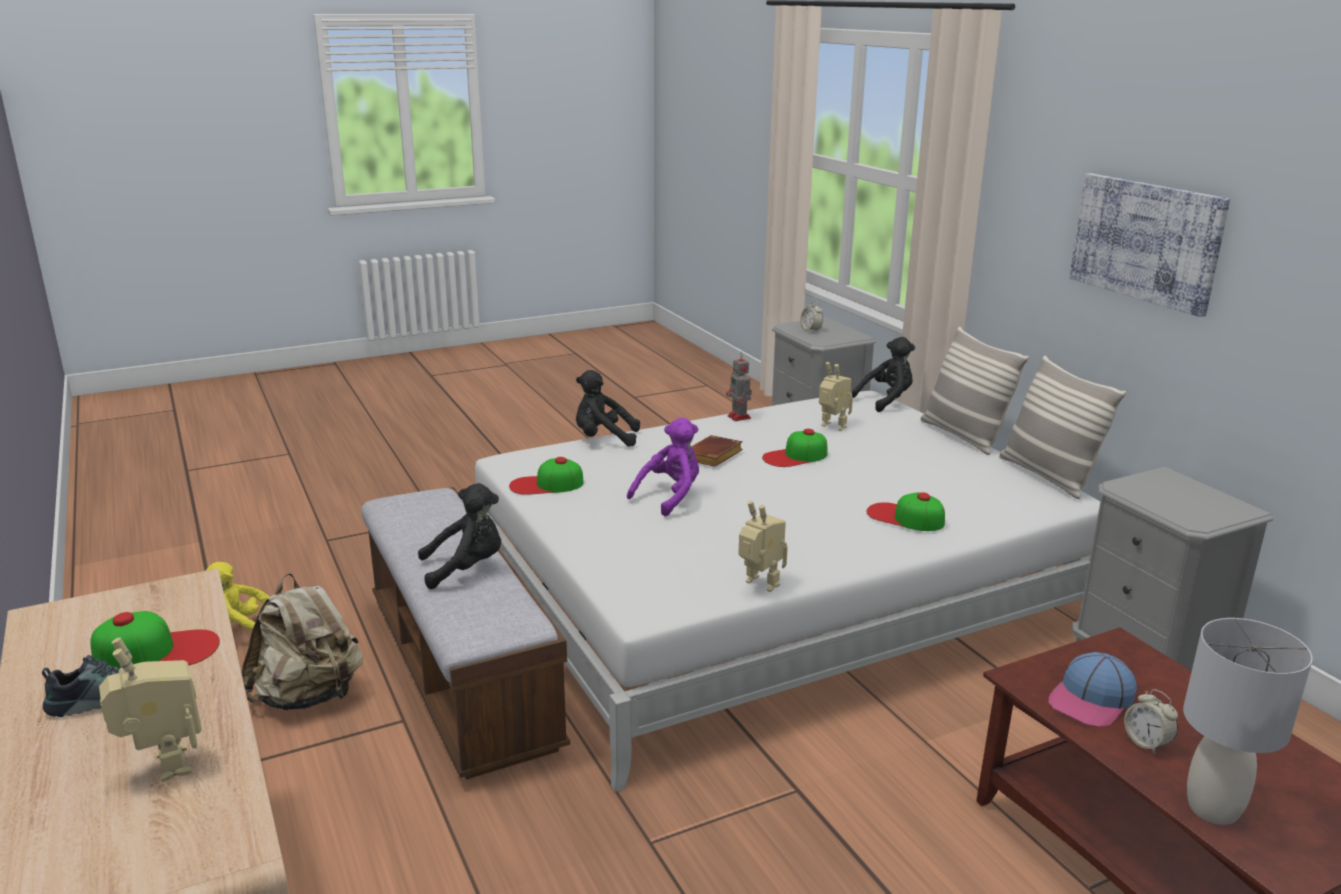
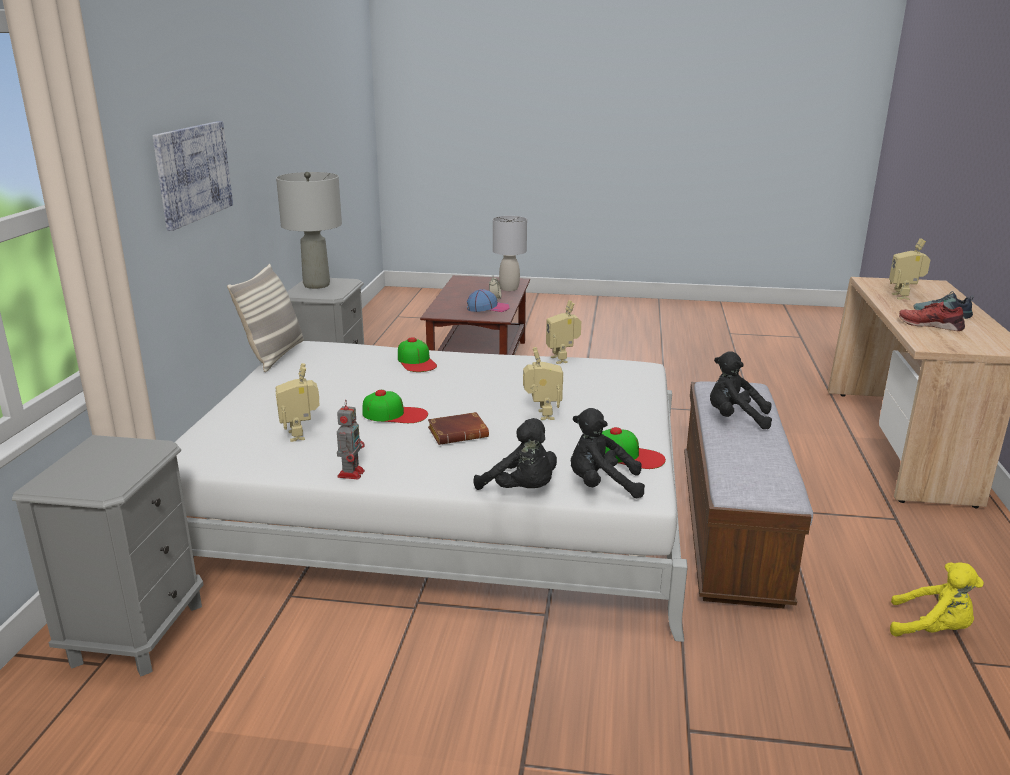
camera: 145 degrees left, 0 degrees up
(157, 650) = (930, 325): cap -> red shoe
(309, 696) = (855, 547): beige backpack -> none
(670, 497) = (541, 415): purple plush toy -> toy robot
(811, 330) = (109, 470): alarm clock -> none
(886, 400) = (183, 446): black plush toy -> black plush toy (601, 486)
(963, 436) = (232, 396): pillow -> none
(1201, 499) = (316, 285): none -> grey table lamp

